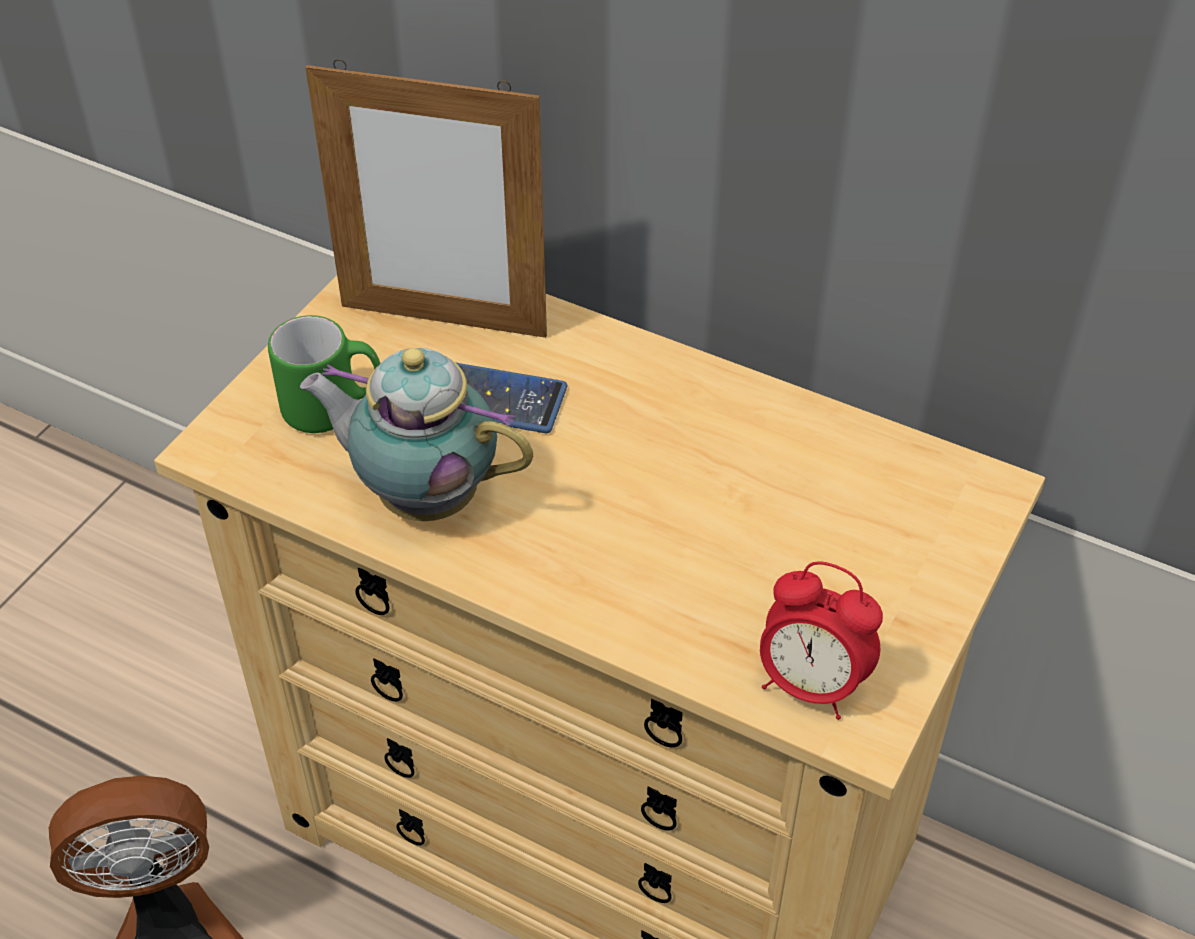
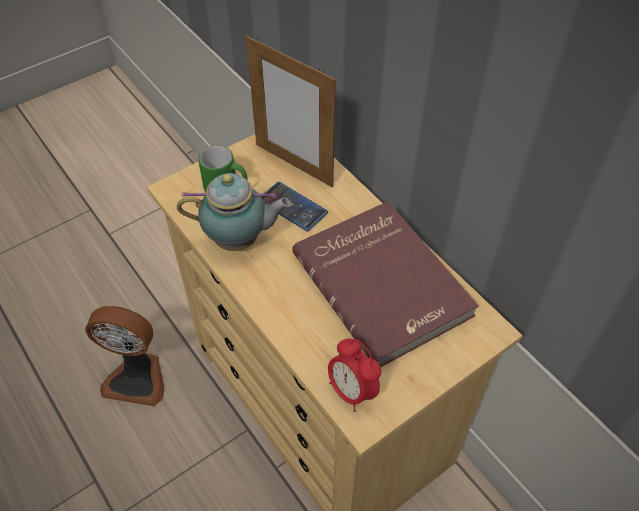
camera: 25 degrees right, 5 degrees up
(422, 496) = (240, 240): teapot -> teapot turned 135 degrees clockwise
(752, 475) = (384, 283): none -> red book

